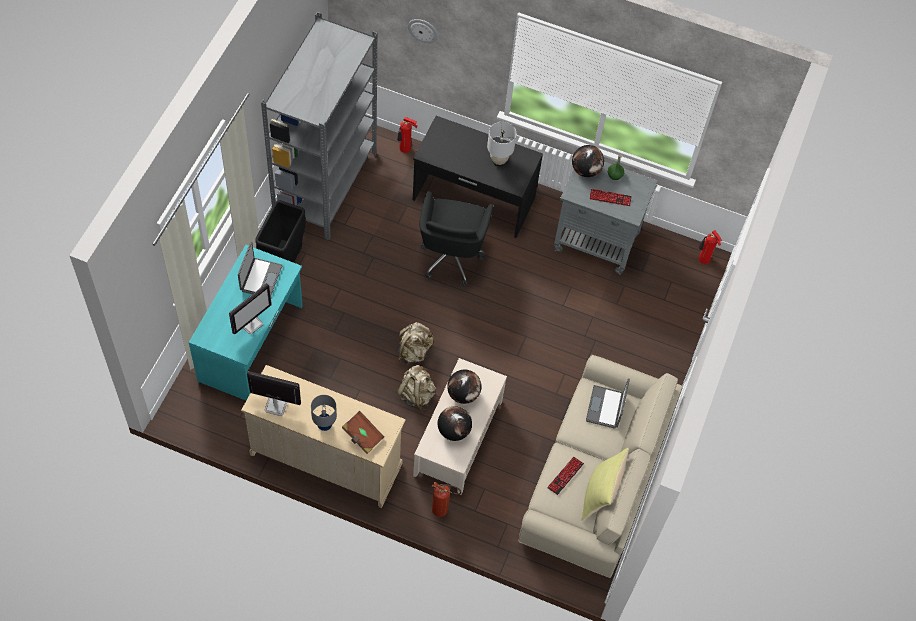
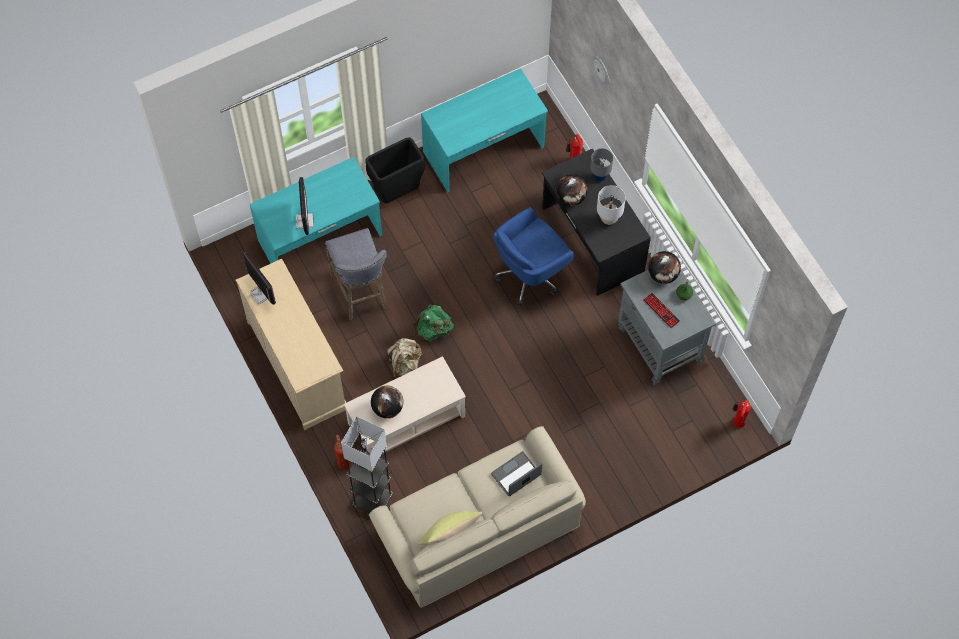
camera: 45 degrees right, 5 degrees up
(251, 323) = (304, 220): monitor -> monitor turned 90 degrees counterclockwise
(260, 278) = (341, 190): laptop -> none
(325, 185) = (484, 150): grey bookcase -> turquoise desk
(325, 426) = (281, 333): grey table lamp -> grey table lamp (599, 177)
(327, 364) = (361, 294): none -> grey stool
(362, 436) = (301, 360): brown book -> none
(414, 352) = (433, 330): beige backpack -> green backpack
(451, 257) = (530, 275): black office chair -> blue office chair
(463, 394) = (420, 386): globe -> globe (571, 197)
(491, 522) = (373, 500): none -> grey floor lamp
(565, 476) = (436, 502): keyboard -> none

